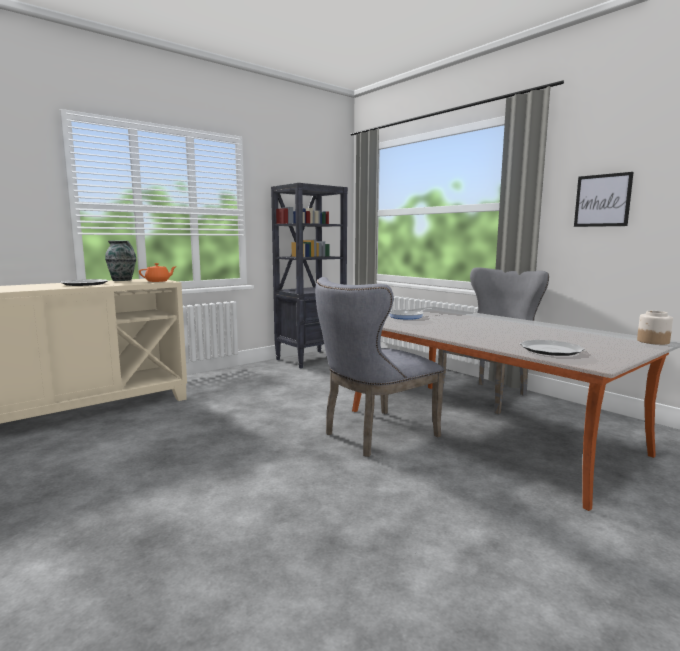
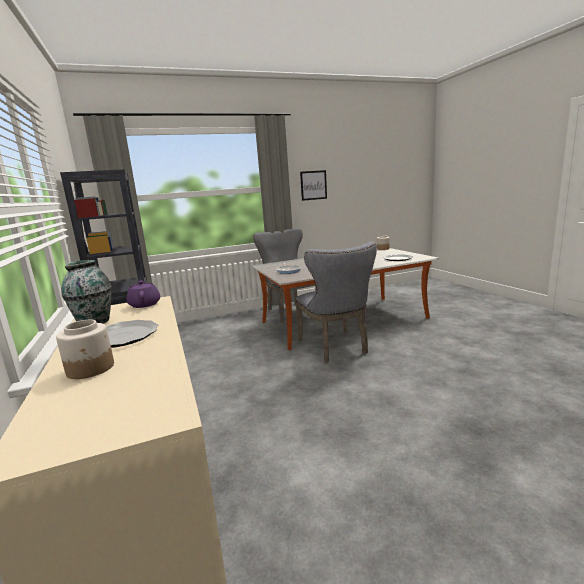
camera: 70 degrees left, 5 degrees up
(35, 285) = (91, 369): none -> jar
(158, 281) = (145, 304): orange teapot -> purple teapot

